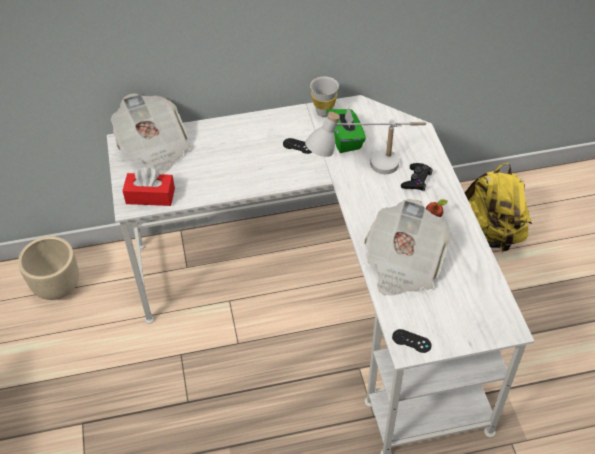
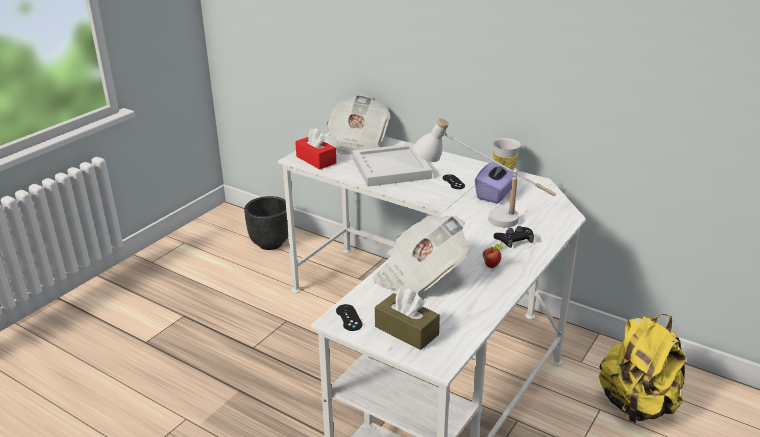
camera: 45 degrees right, 20 degrees down
(57, 288) = (270, 243): beige planter -> black planter
(230, 162) = (392, 168): none -> white tray
(345, 139) = (495, 194): green tissue box -> purple tissue box
(460, 320) = (406, 331): none -> brown tissue box

